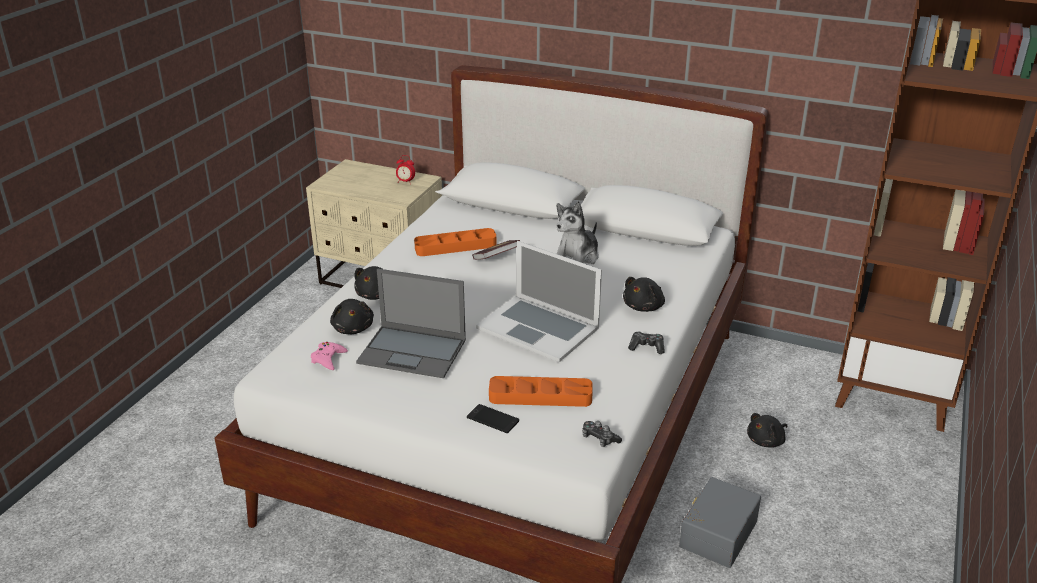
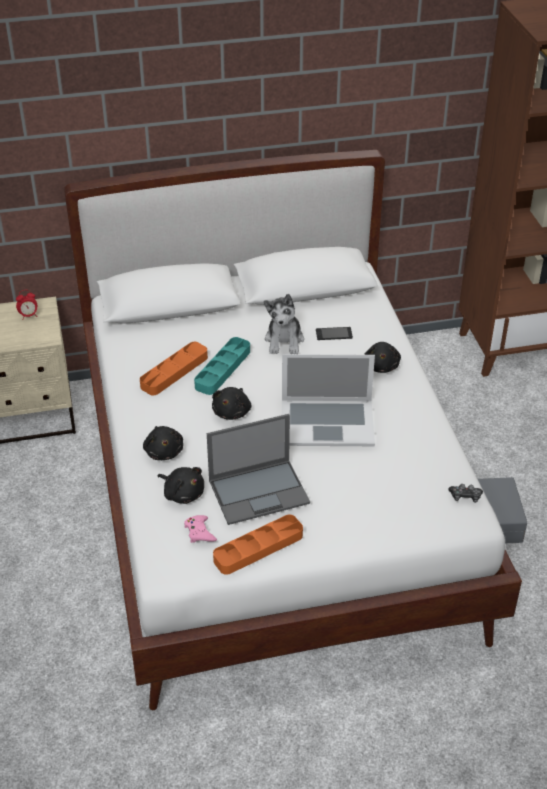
camera: 35 degrees left, 10 degrees up
(493, 419) = (380, 519): phone -> phone (334, 334)
(496, 258) = (223, 369): book -> turquoise tray
(540, 396) = (391, 482): orange tray -> orange tray (258, 548)
(647, 347) = (419, 402): game controller -> none
(766, 441) = (463, 428): black plush toy -> black plush toy (232, 412)

